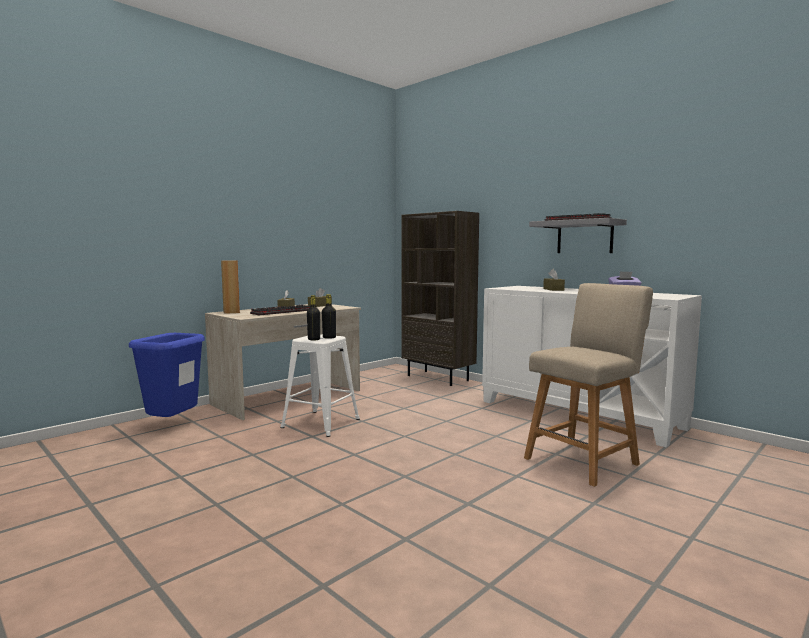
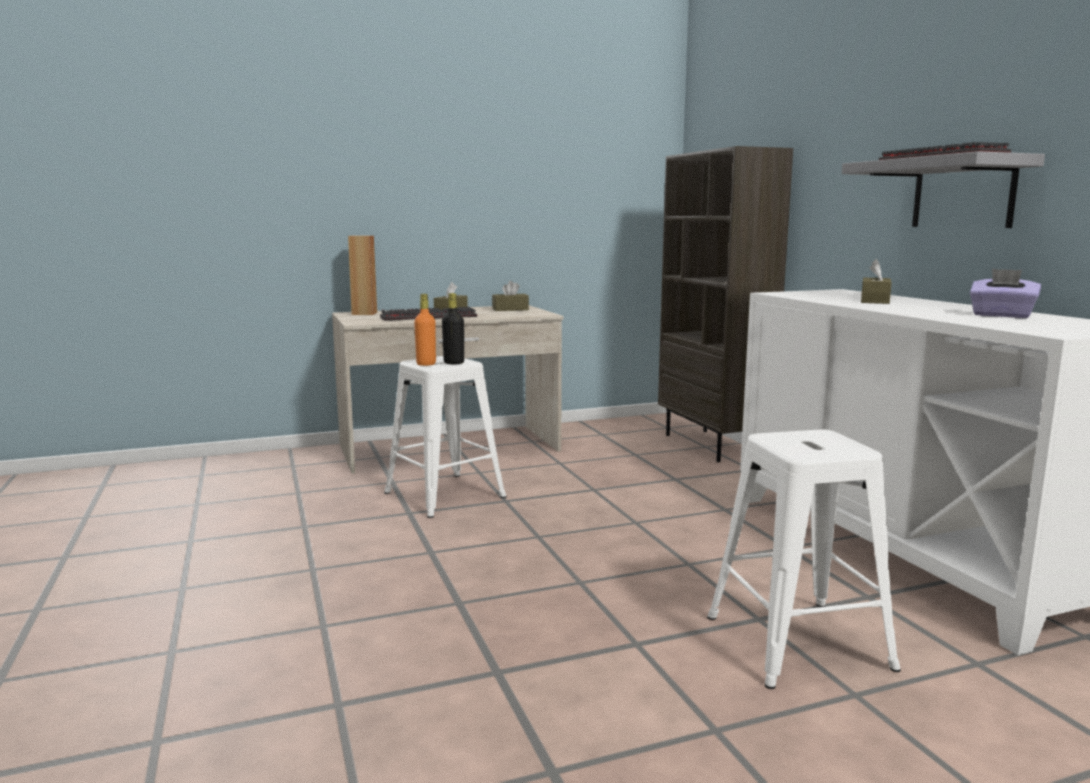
camera: 25 degrees right, 5 degrees up
(173, 425) = (266, 467): blue trash can -> none
(314, 339) = (426, 364): black bottle -> orange bottle
(584, 460) = (800, 642): beige chair -> white stool

